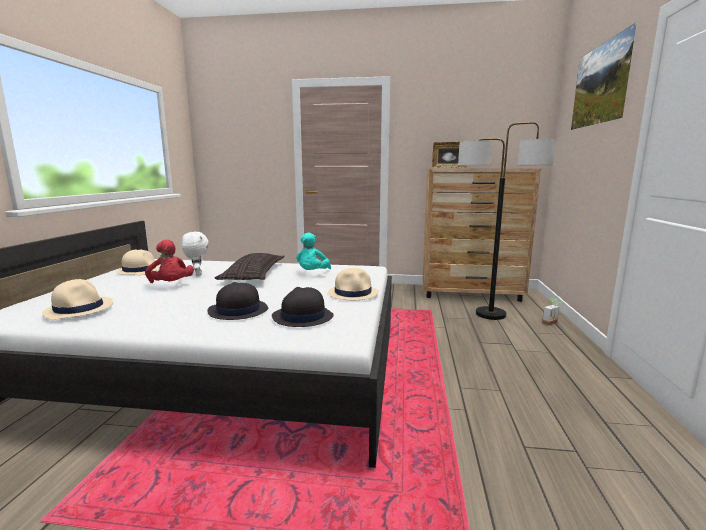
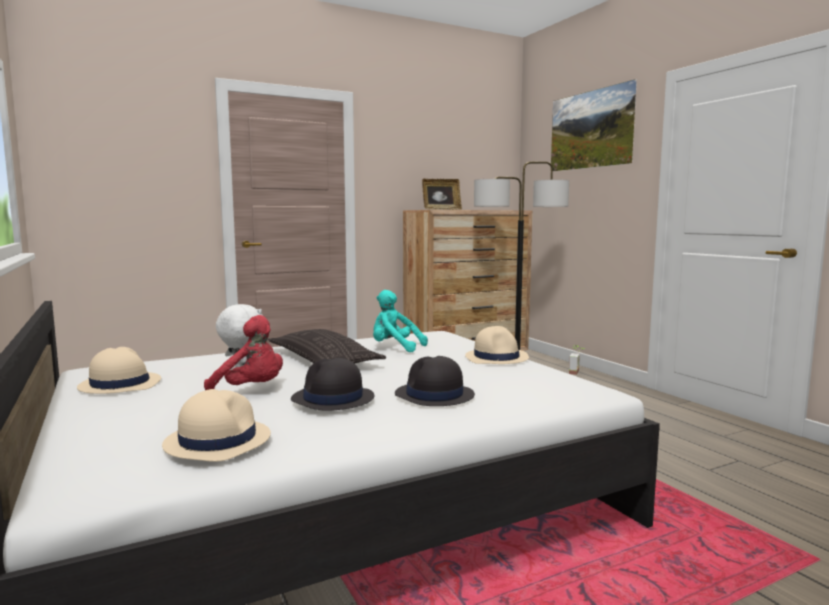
camera: 35 degrees left, 5 degrees down
(302, 317) = (518, 385): black hat -> black hat (332, 399)
(312, 274) = (395, 348): turquoise plush toy -> turquoise plush toy turned 135 degrees clockwise

